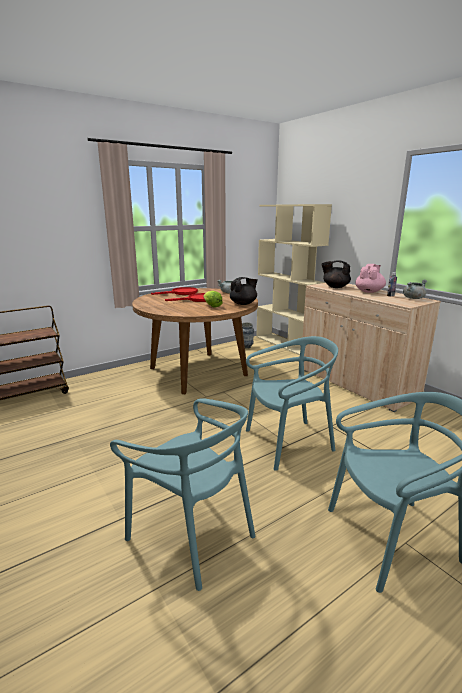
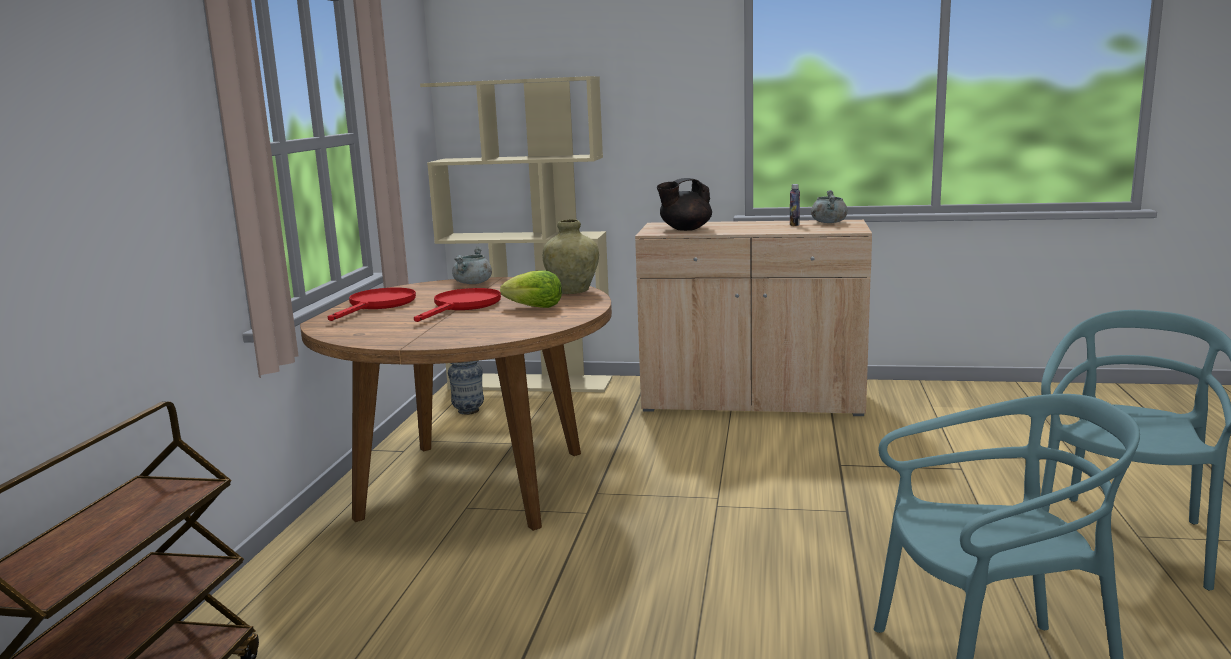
camera: 45 degrees left, 5 degrees down
(243, 304) = (572, 291): black teapot -> beige vase
(288, 442) = (842, 509): turquoise chair -> none
(369, 291) = (751, 226): pink teapot -> none

